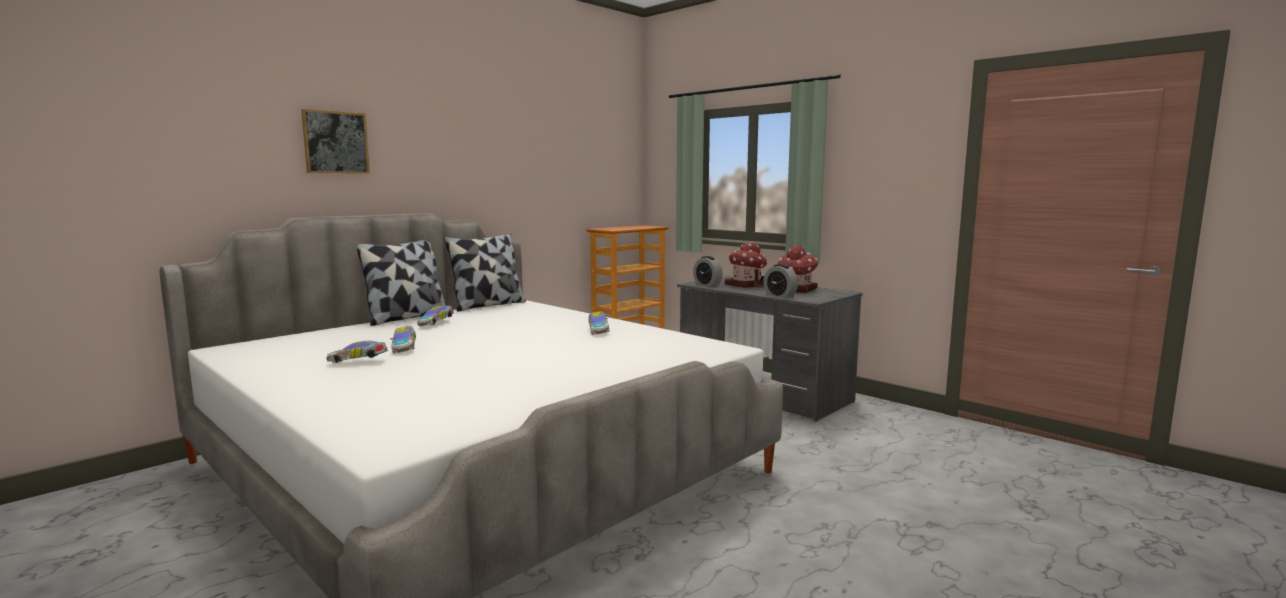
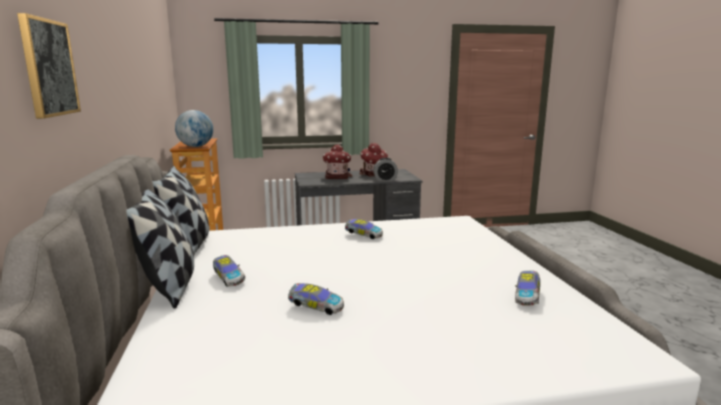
camera: 55 degrees left, 5 degrees up
(359, 362) = (345, 335): toy car -> toy car (527, 296)
(612, 229) = (196, 146): none -> globe
(707, 284) = (317, 181): alarm clock -> none

